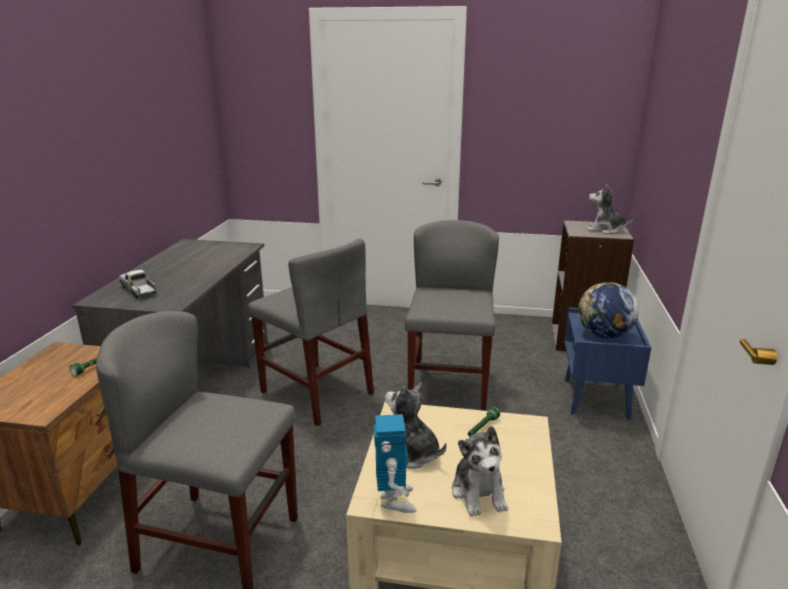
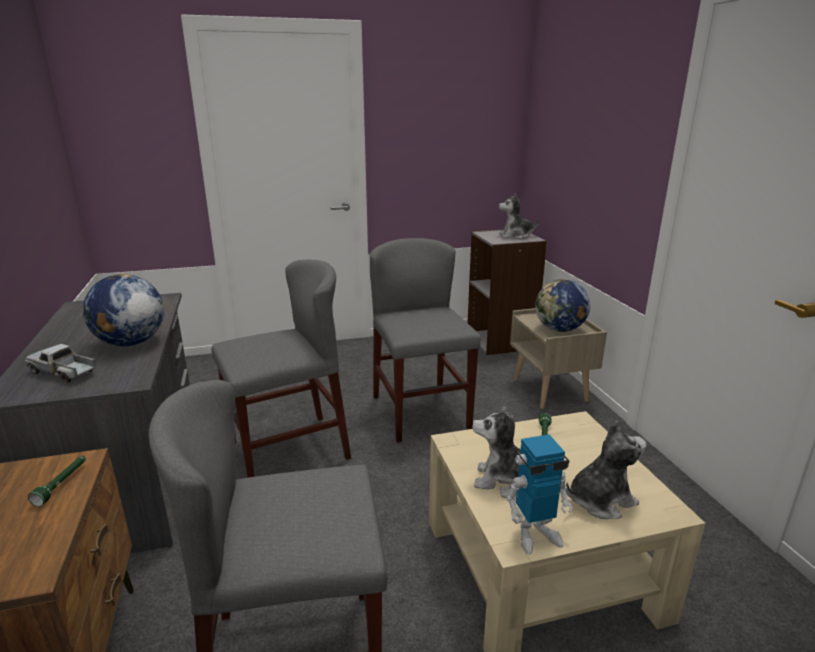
camera: 25 degrees left, 0 degrees up
(195, 277) = (130, 343): none -> globe
(316, 392) = (288, 450): grey chair -> grey chair turned 45 degrees counterclockwise
(395, 500) = (535, 535): toy robot -> toy robot turned 105 degrees clockwise
(479, 493) = (600, 500): plush toy -> plush toy turned 75 degrees counterclockwise
(596, 399) = (550, 390): blue nightstand -> beige nightstand

